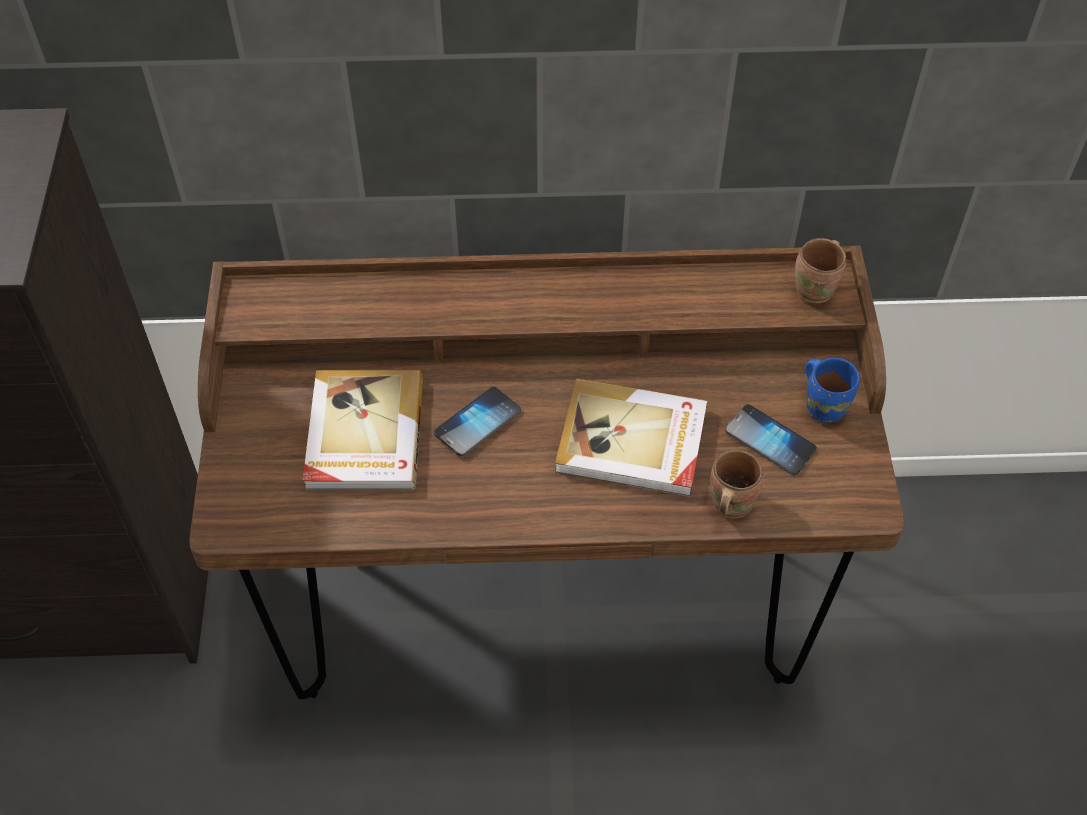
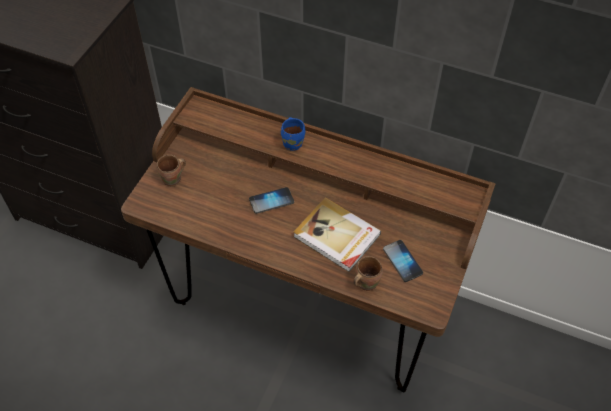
camera: 25 degrees right, 0 degrees up
(363, 434) = (218, 187): book -> none
(817, 289) = (461, 197): brown mug -> brown mug (173, 180)
(825, 405) = (440, 255): blue mug -> blue mug (293, 143)

